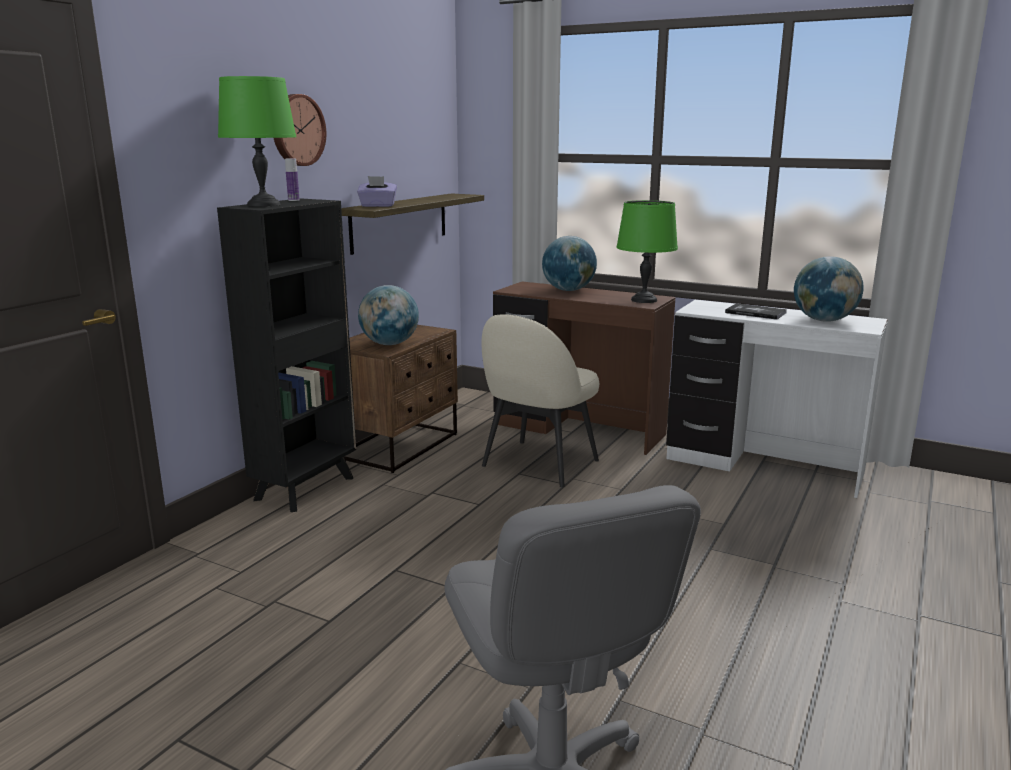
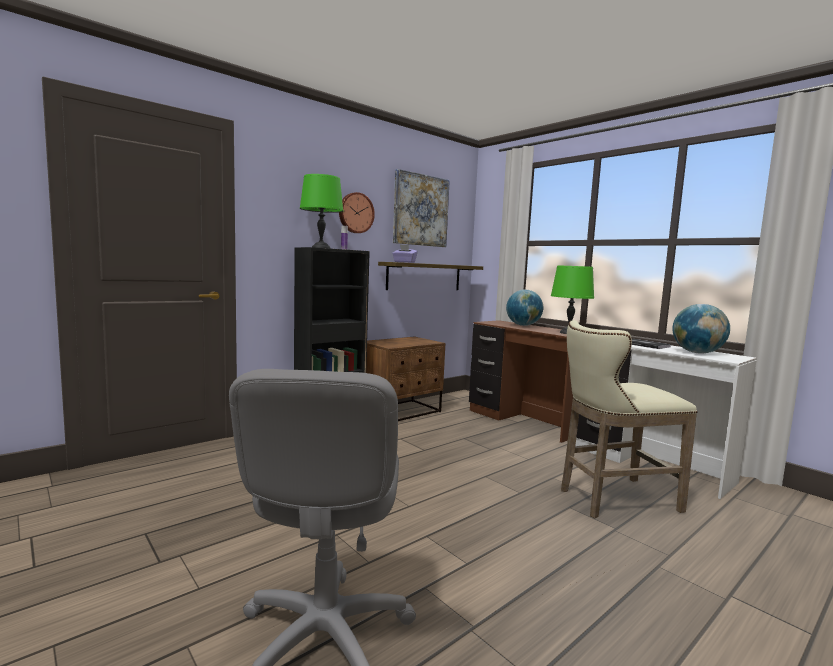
camera: 20 degrees right, 10 degrees down
(386, 110) = (420, 210): none -> picture
(389, 344) = (396, 344): globe -> none
(538, 464) = (480, 435): beige chair -> none
(749, 525) = (611, 499): none -> beige stool

